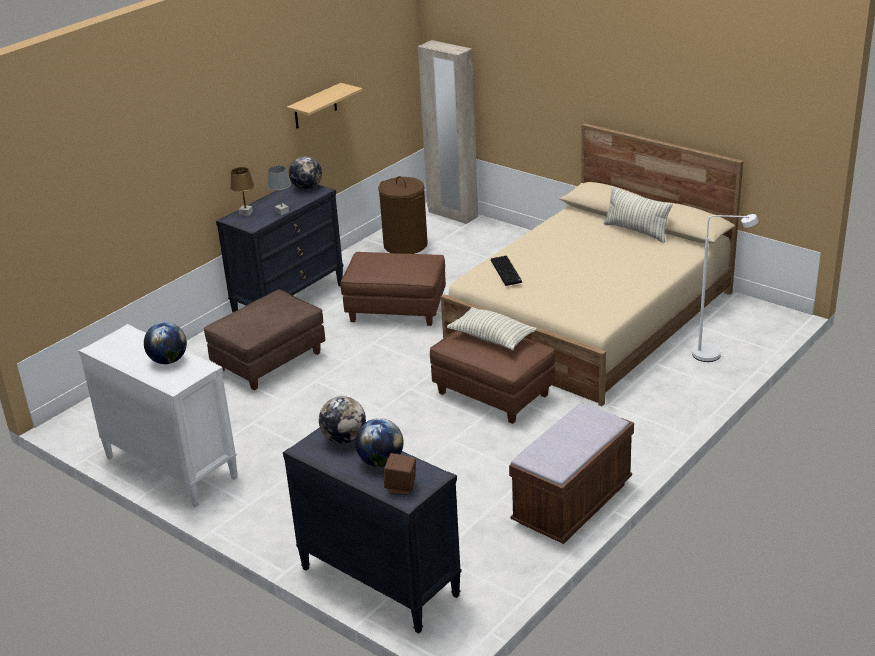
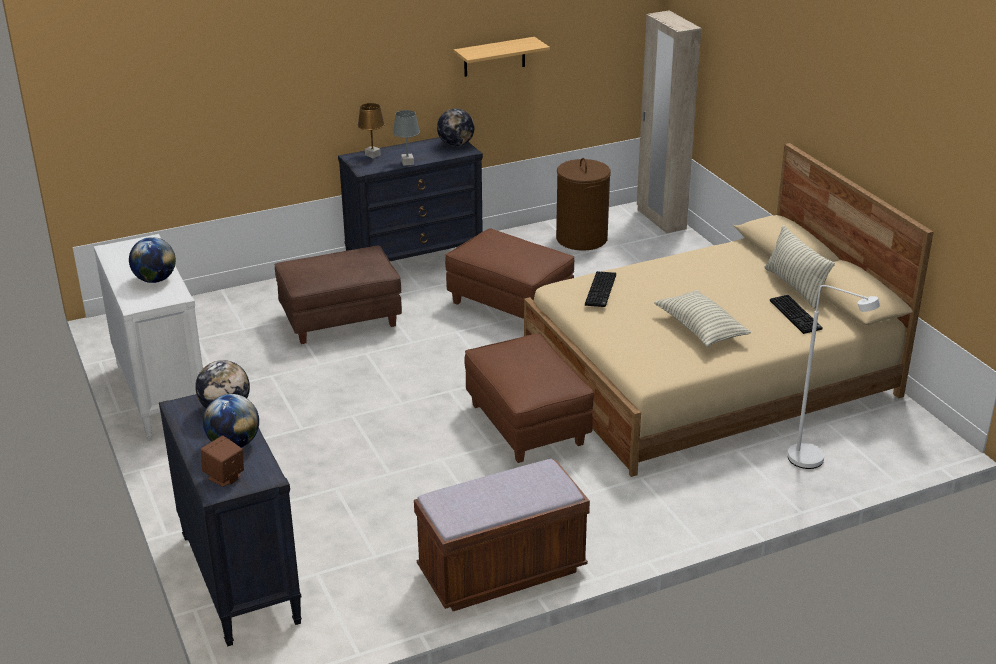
camera: 25 degrees right, 0 degrees up
(492, 338) = (534, 359): pillow -> pillow (700, 329)
(656, 250) = (796, 315): none -> keyboard

